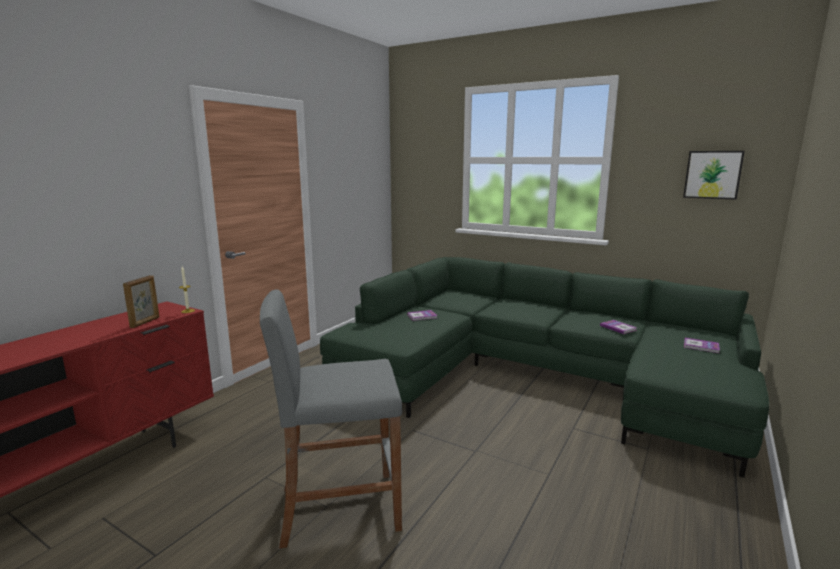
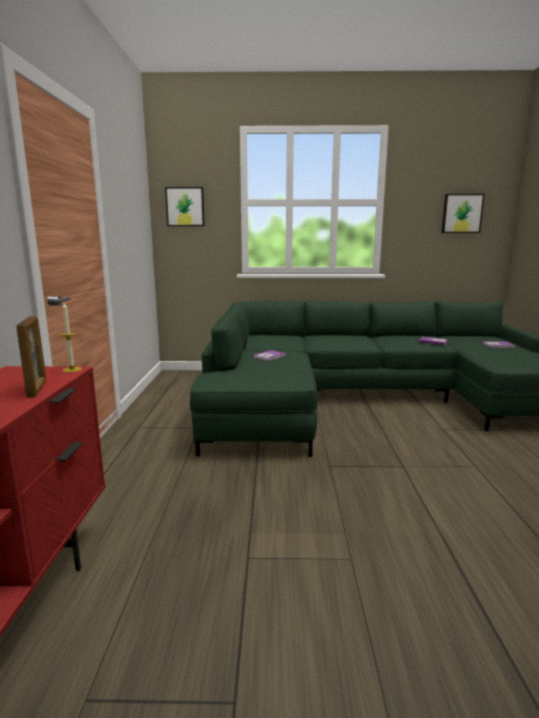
camera: 30 degrees left, 0 degrees up
(339, 507) = (363, 555): grey stool -> none
(417, 164) = (185, 207): none -> picture

